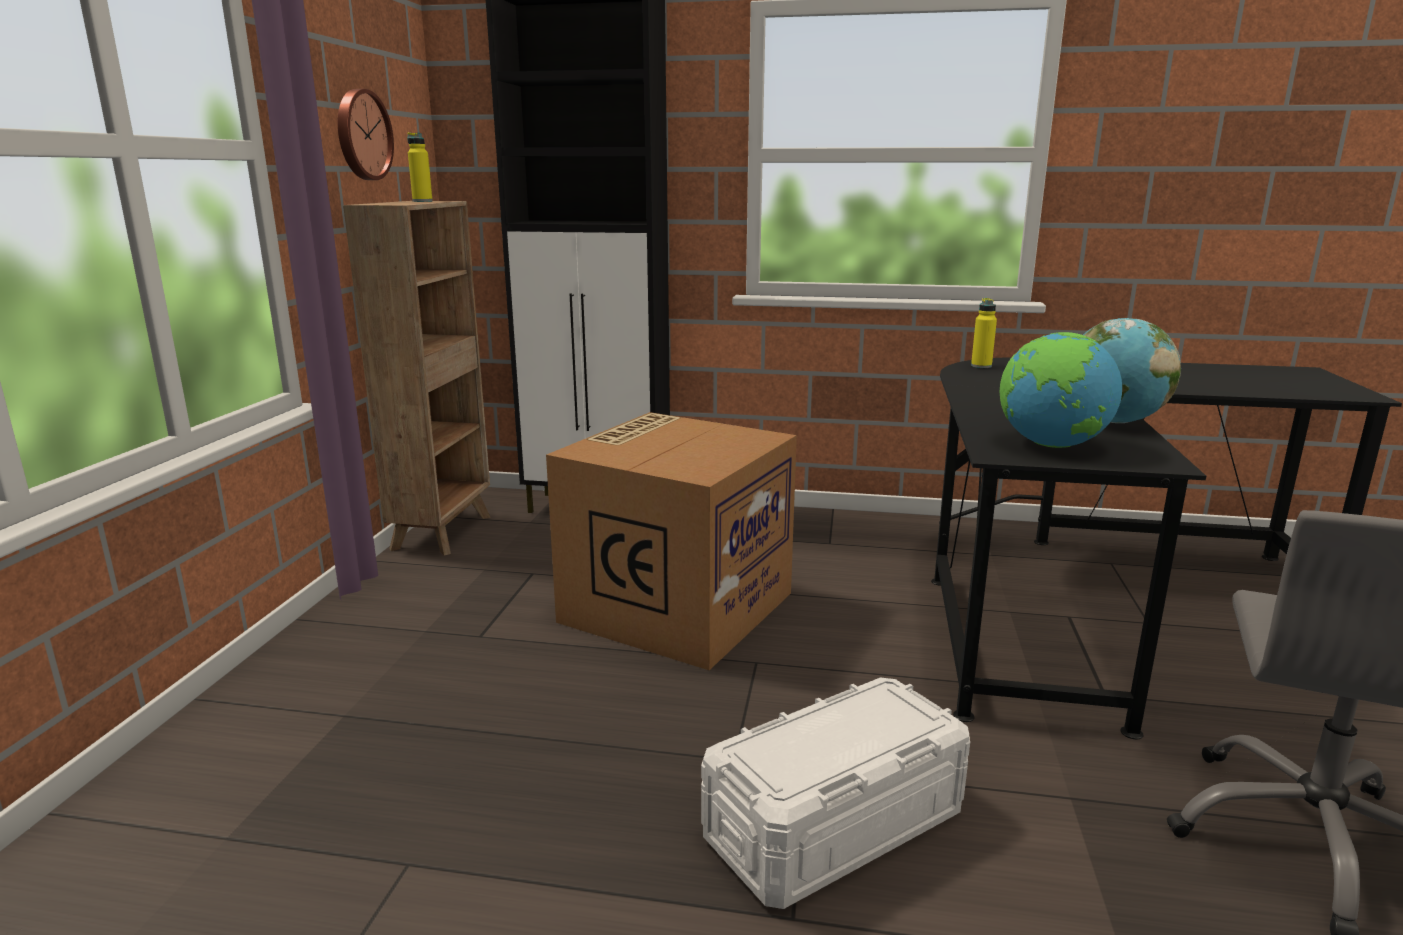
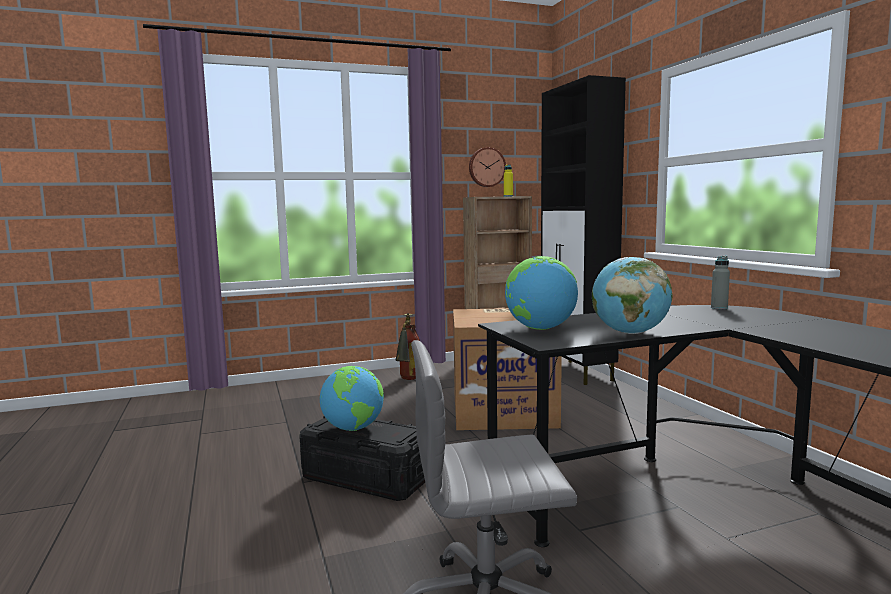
camera: 60 degrees right, 10 degrees down
(392, 636) = (407, 380): none -> fire extinguisher
(831, 747) = (353, 428): none -> globe
(835, 824) = (367, 478): white storage box -> black storage box
(981, 366) = (719, 308): yellow bottle -> grey bottle

